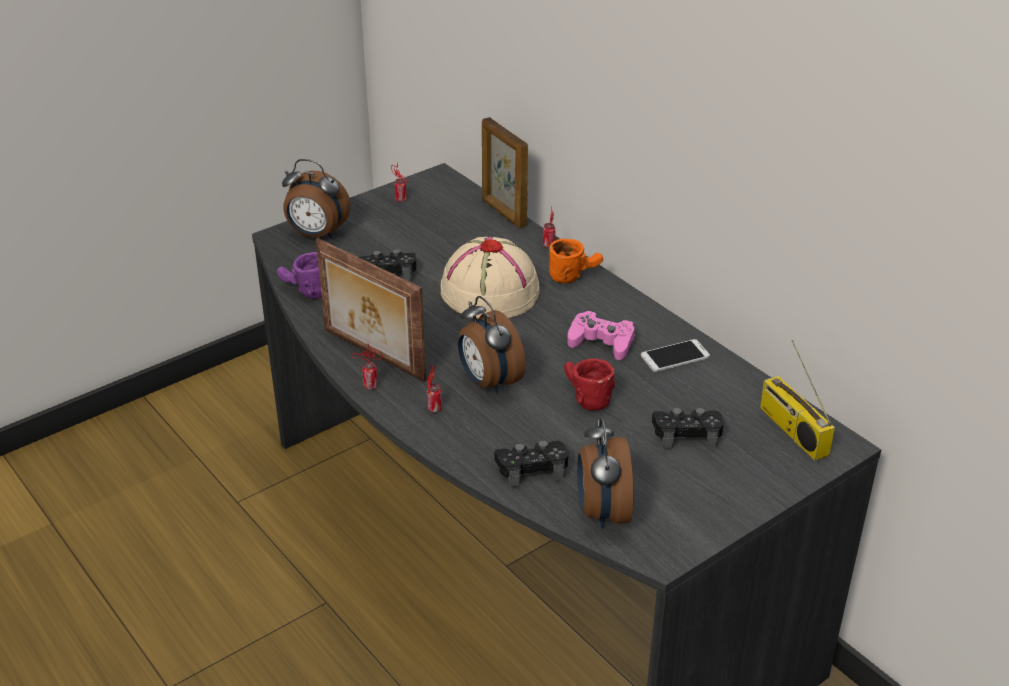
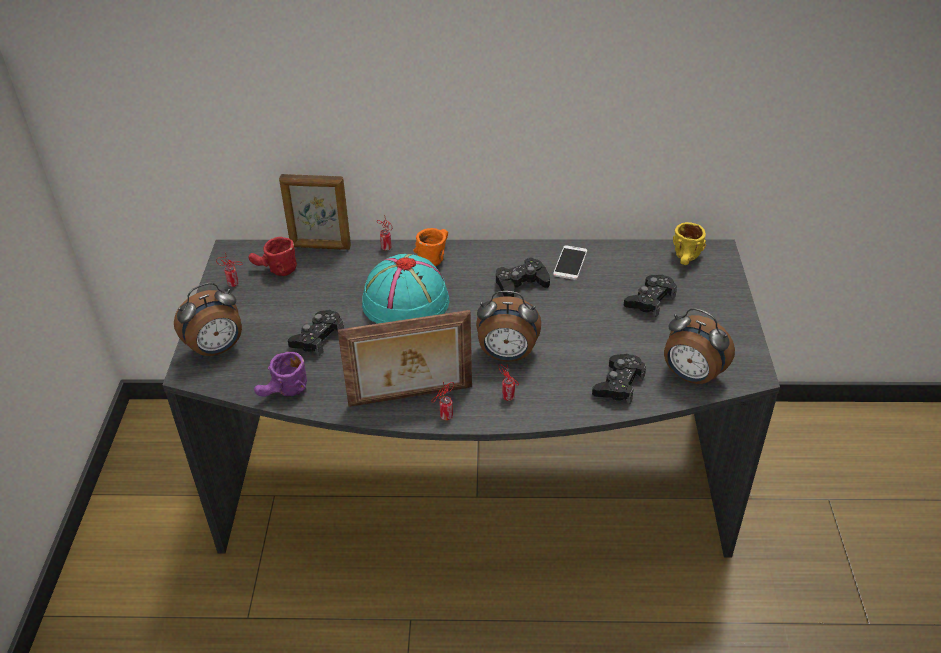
camera: 50 degrees left, 5 degrees up
(489, 292) = (405, 302): beige hat -> turquoise hat
(583, 396) = (569, 322): red mug -> red mug (274, 270)
(601, 342) = (521, 284): pink game controller -> black game controller
(791, 430) = (687, 260): radio -> yellow mug

